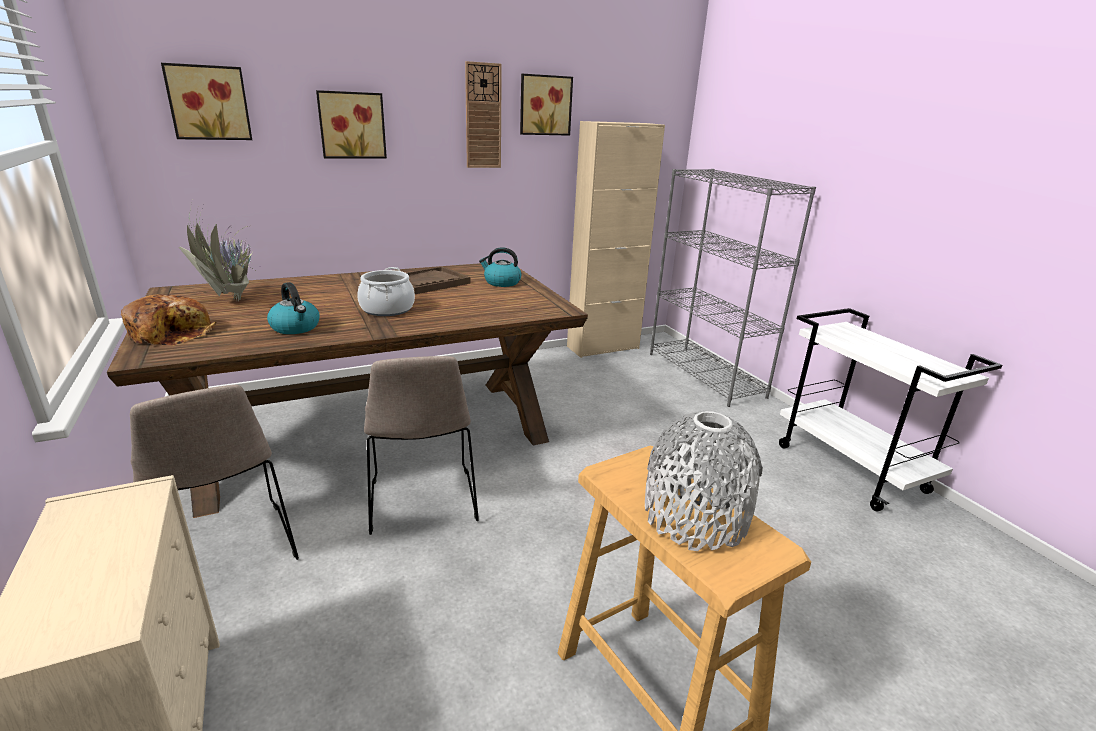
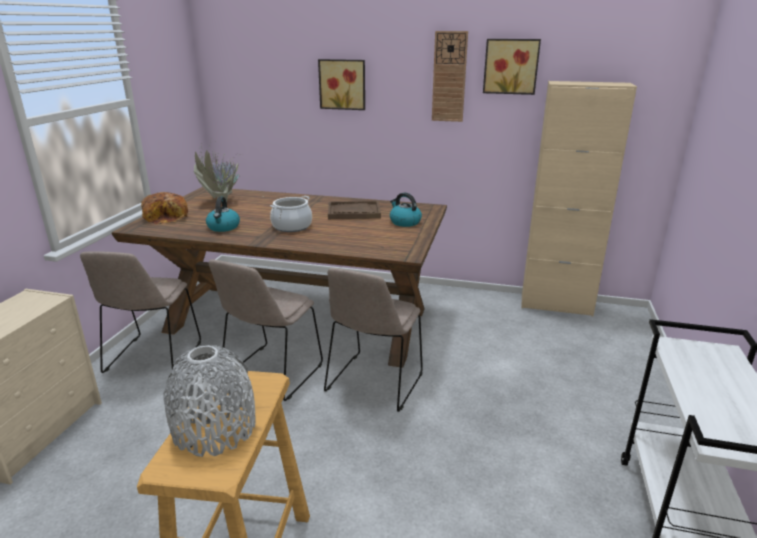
camera: 40 degrees right, 0 degrees up
(209, 103) = (255, 69): picture -> none
(542, 467) = (373, 384): none -> beige chair
(705, 375) = (634, 363): grey bookcase -> none

